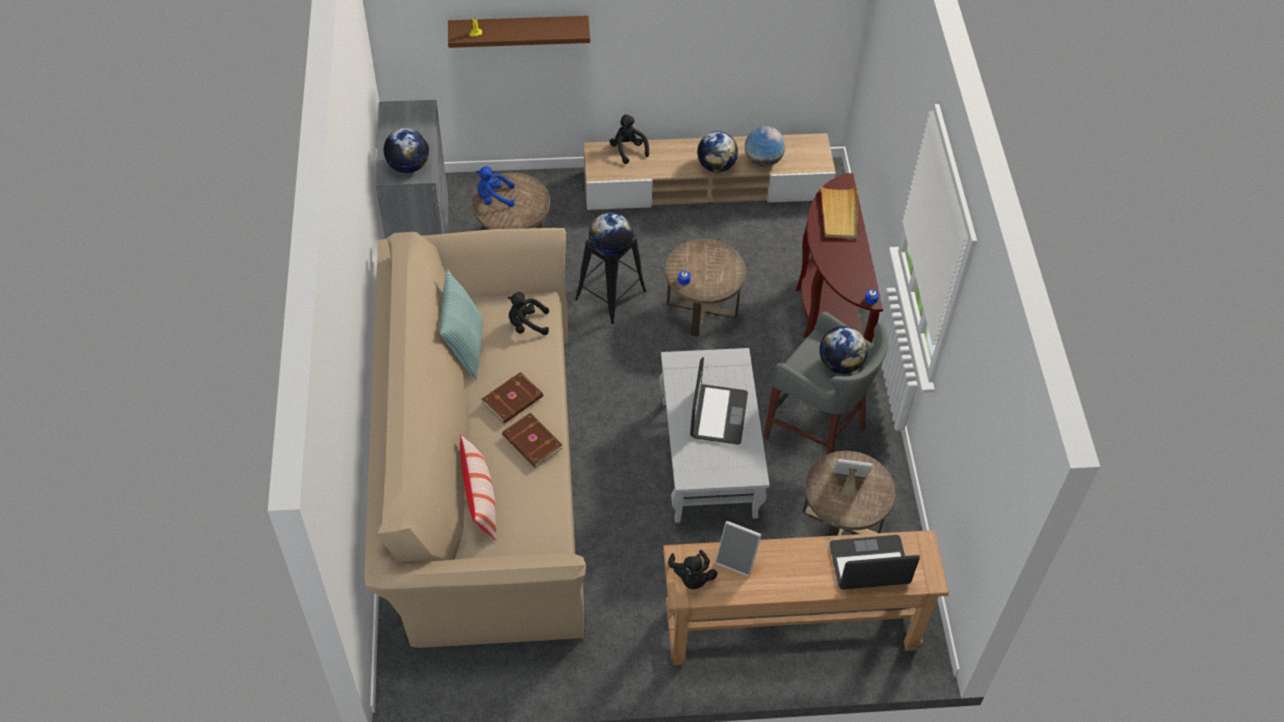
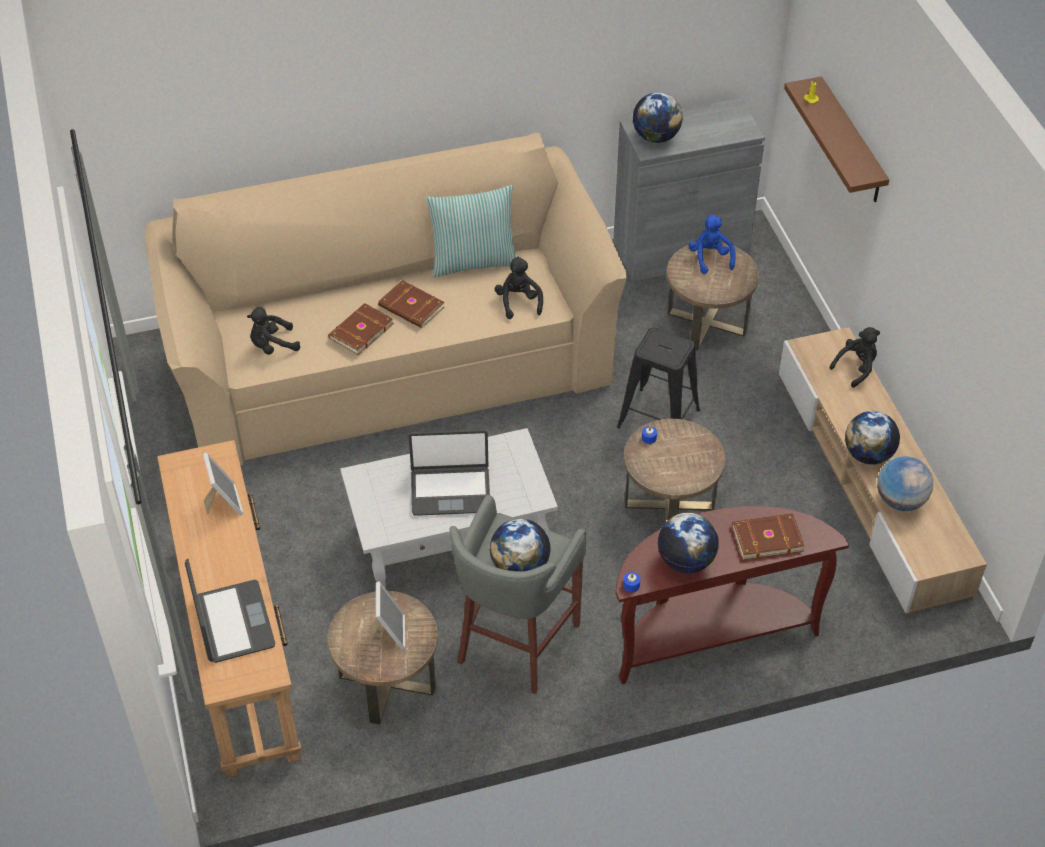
camera: 80 degrees right, 5 degrees down
(480, 499) = (286, 309): pillow -> none
(610, 248) = (650, 349): globe -> globe (686, 561)
(691, 577) = (197, 468): black plush toy -> black plush toy (272, 346)
(737, 559) = (223, 503): picture frame -> picture frame turned 150 degrees clockwise
(839, 214) = (766, 537): beige tray -> brown book

